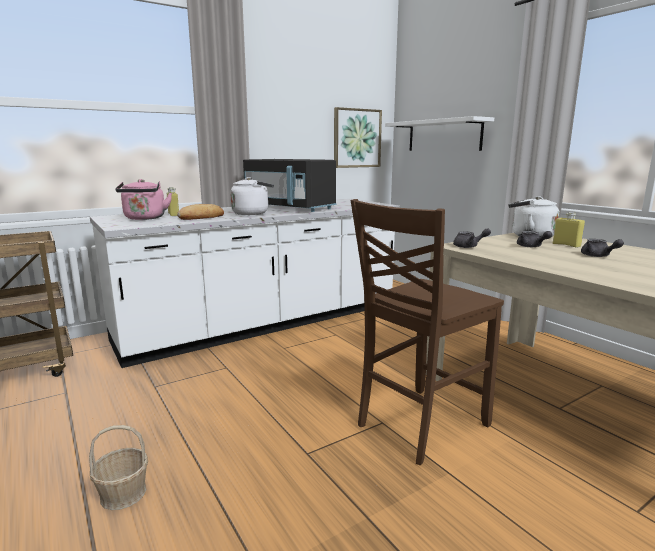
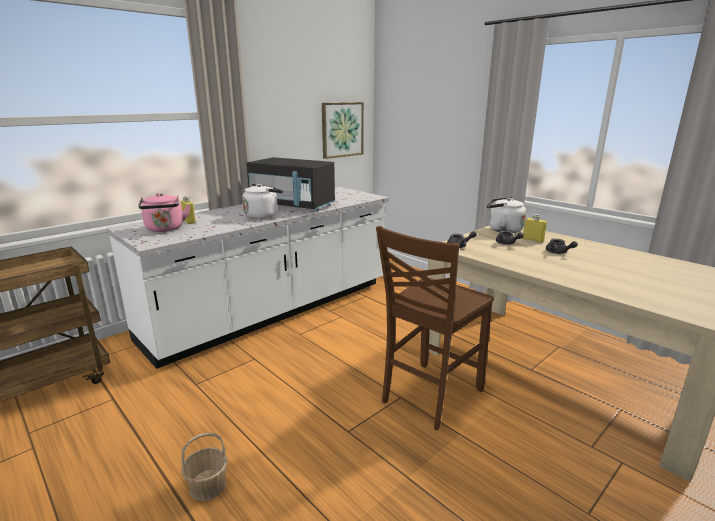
camera: 10 degrees left, 5 degrees up
(201, 217) = (219, 225): bread -> none
(443, 135) = (421, 129): white shelf -> none

